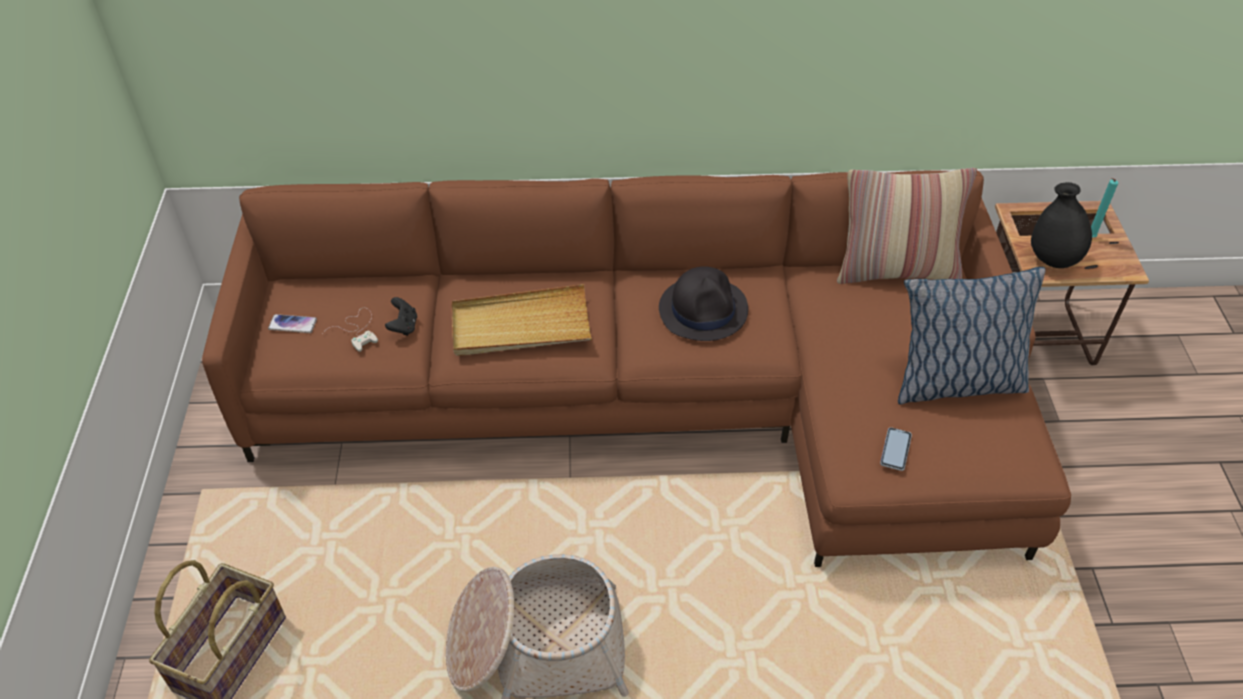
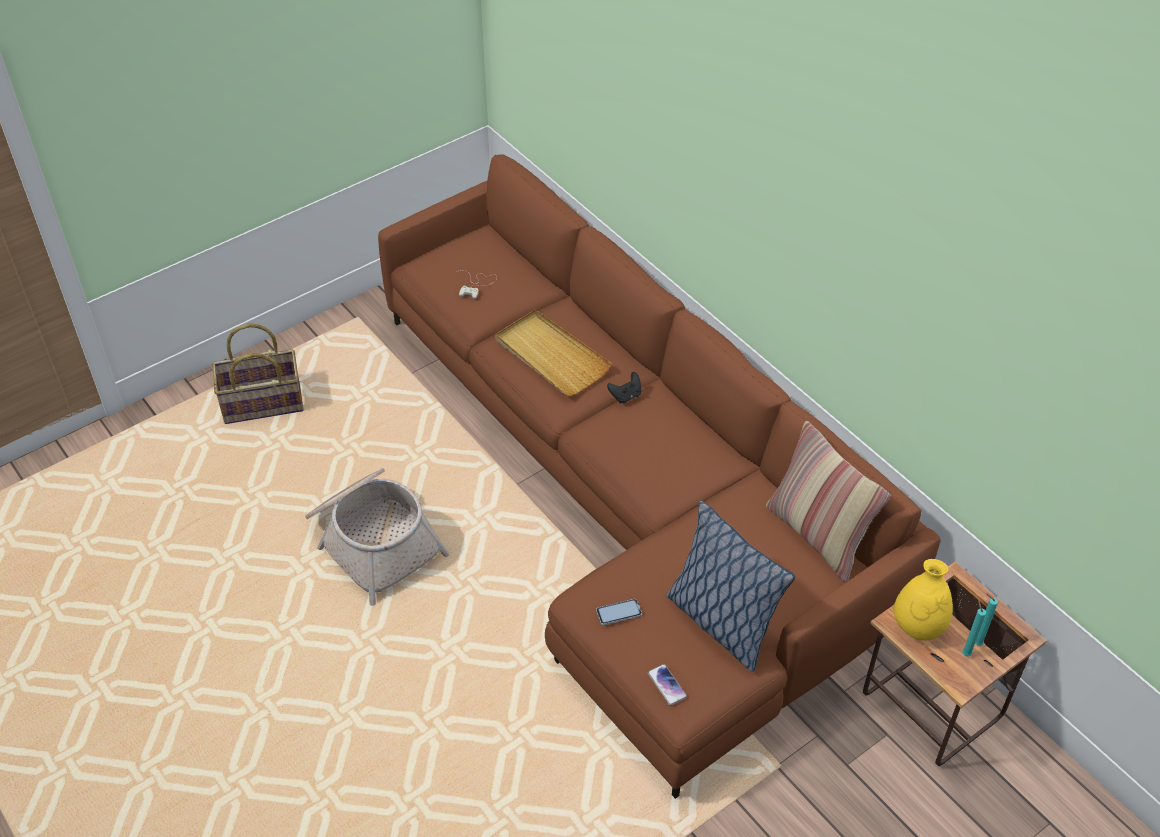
camera: 55 degrees right, 0 degrees up
(292, 324) = (454, 254): phone -> phone (666, 685)
(403, 326) = (500, 303): black game controller -> black game controller (626, 396)
(703, 309) = (656, 441): black hat -> none
(1052, 260) = (918, 627): black vase -> yellow vase
(1096, 249) = (965, 653): none -> turquoise candle

